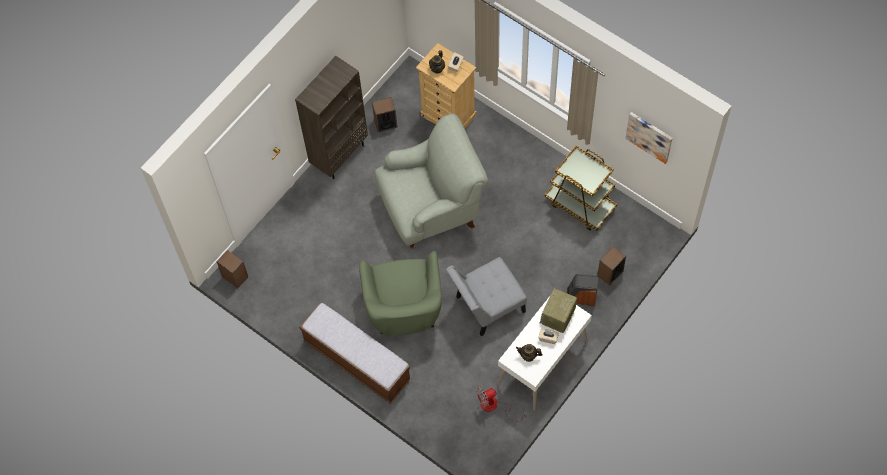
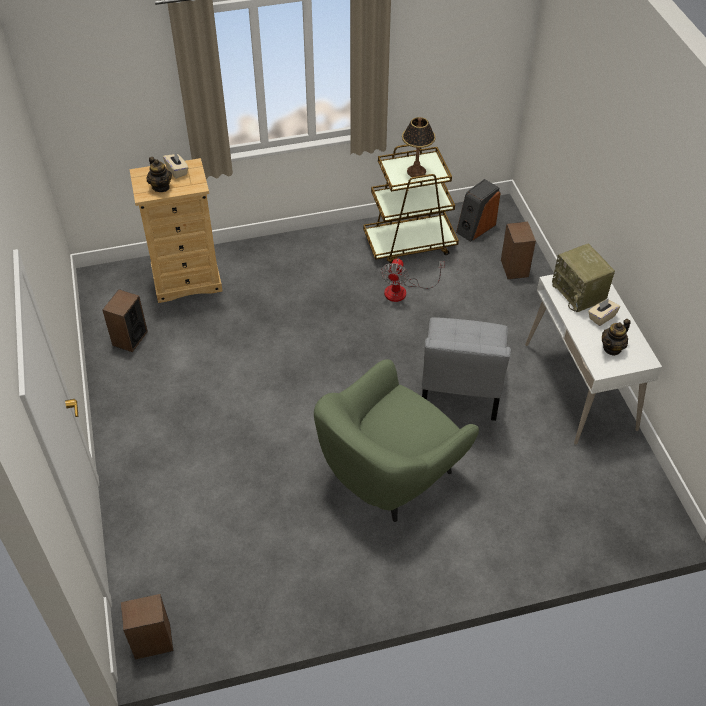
camera: 55 degrees left, 15 degrees down
(339, 155) = (116, 406): brown bookcase -> none
(357, 361) = (418, 573): bench -> none
(404, 309) = (390, 473): green armchair -> green armchair turned 105 degrees clockwise
(431, 208) = (283, 364): grey armchair -> none
(495, 406) = (603, 465): fan -> fan (403, 291)
(581, 296) = (521, 305): speaker -> speaker (475, 228)
(584, 173) = (416, 171): none -> table lamp
(649, 136) = (465, 54): picture -> none

